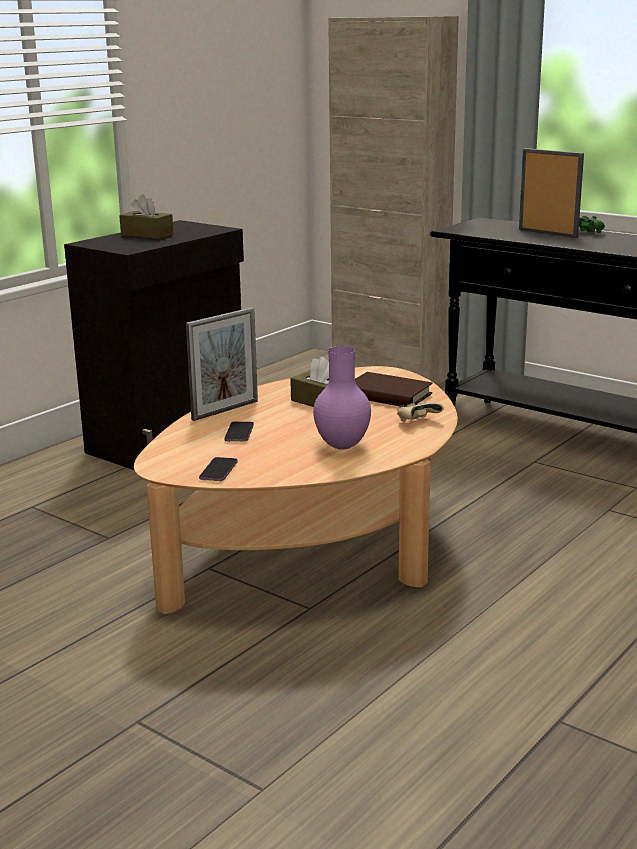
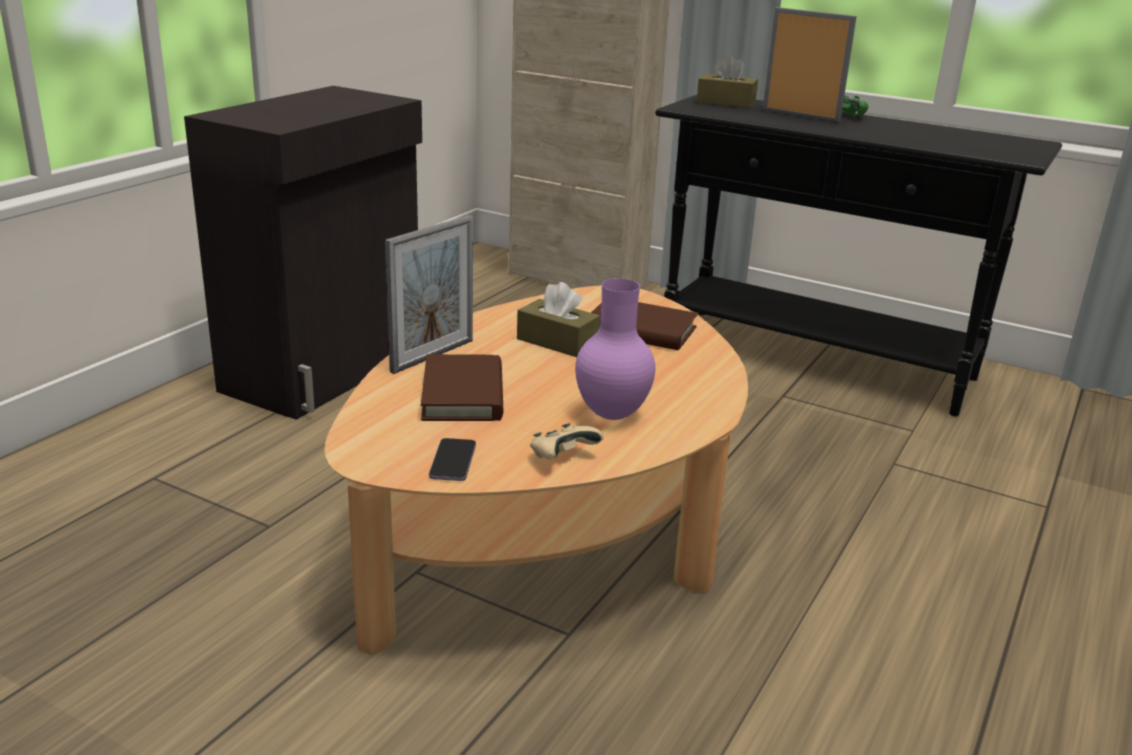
camera: 10 degrees left, 5 degrees up
(147, 235) = (297, 105): brown tissue box -> brown tissue box (726, 102)
(239, 433) = (463, 394): phone -> brown book
(418, 421) = (696, 372): beige game controller -> beige game controller (562, 457)

